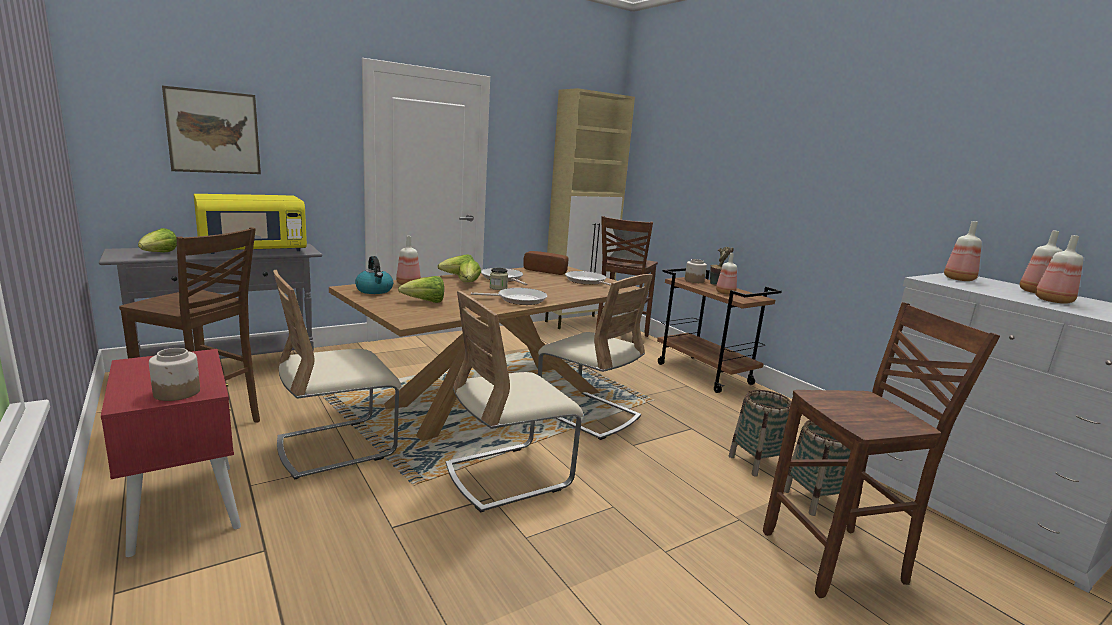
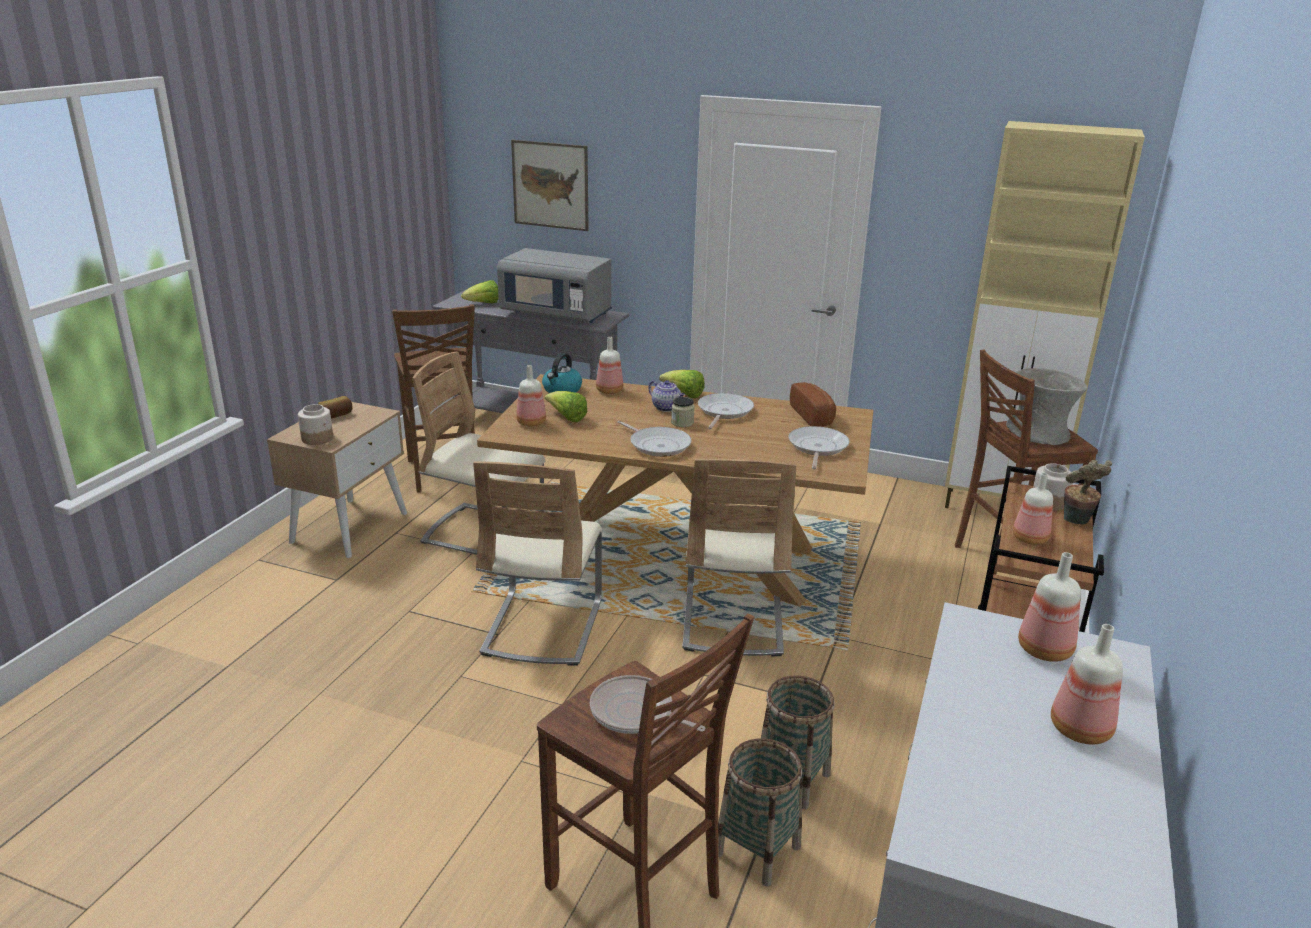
camera: 55 degrees right, 10 degrees up
(148, 371) = (336, 415): none -> bread
(183, 506) = (349, 527): red nightstand -> beige nightstand
(253, 250) = (556, 314): yellow microwave -> grey microwave
(468, 284) = (667, 408): lettuce -> teapot
(508, 475) = (542, 627): beige chair -> beige chair turned 105 degrees counterclockwise
(861, 408) = (635, 713): none -> frying pan
(1052, 301) = (1006, 741): bottle -> bottle (530, 422)

